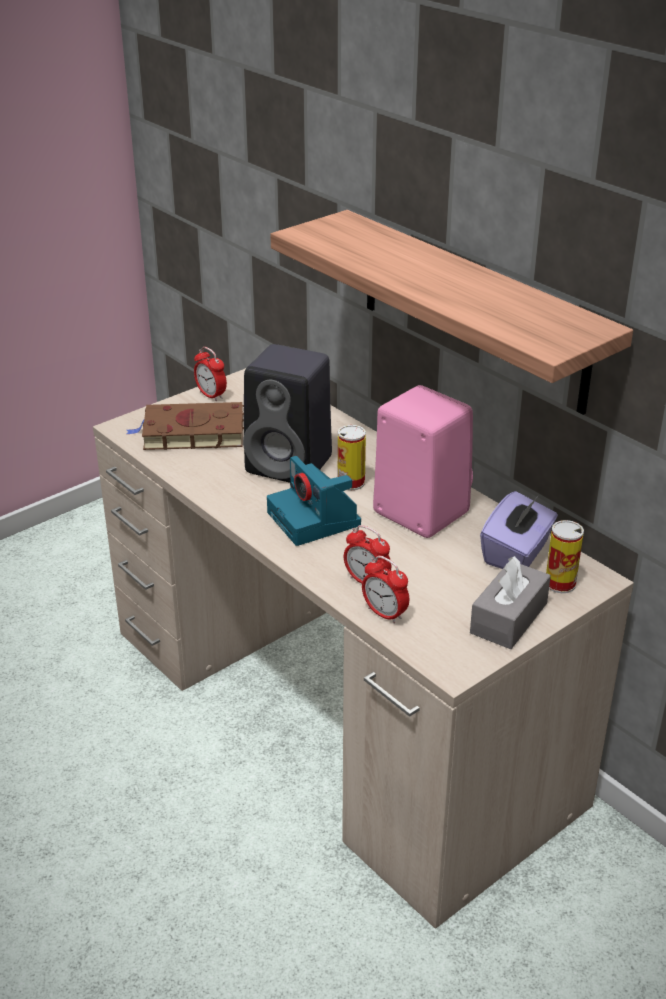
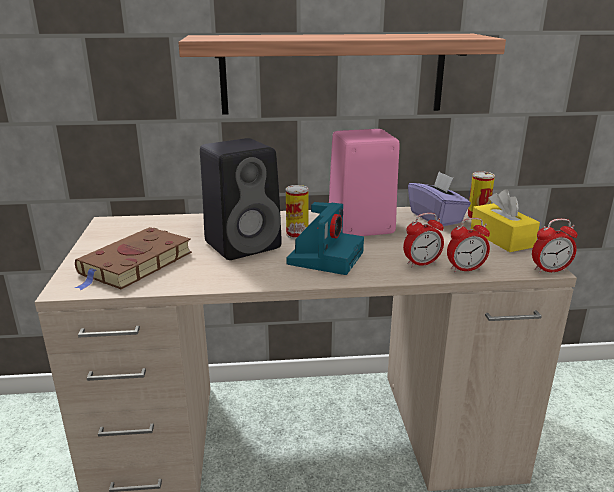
camera: 55 degrees left, 10 degrees down
(211, 395) = (99, 242): alarm clock -> alarm clock (549, 270)
(315, 520) = (325, 257): camera -> camera turned 75 degrees counterclockwise
(509, 618) = (501, 238): grey tissue box -> yellow tissue box

